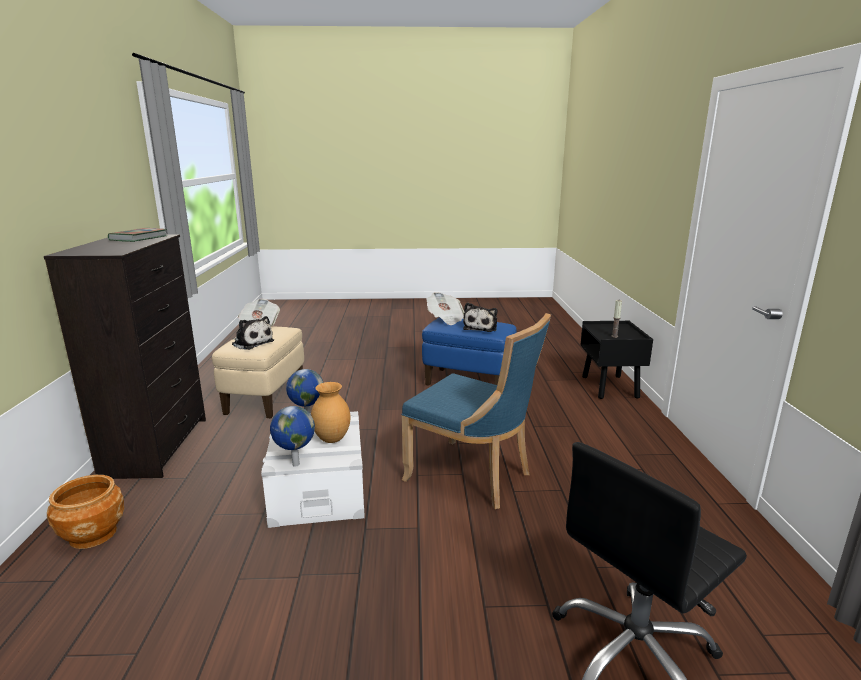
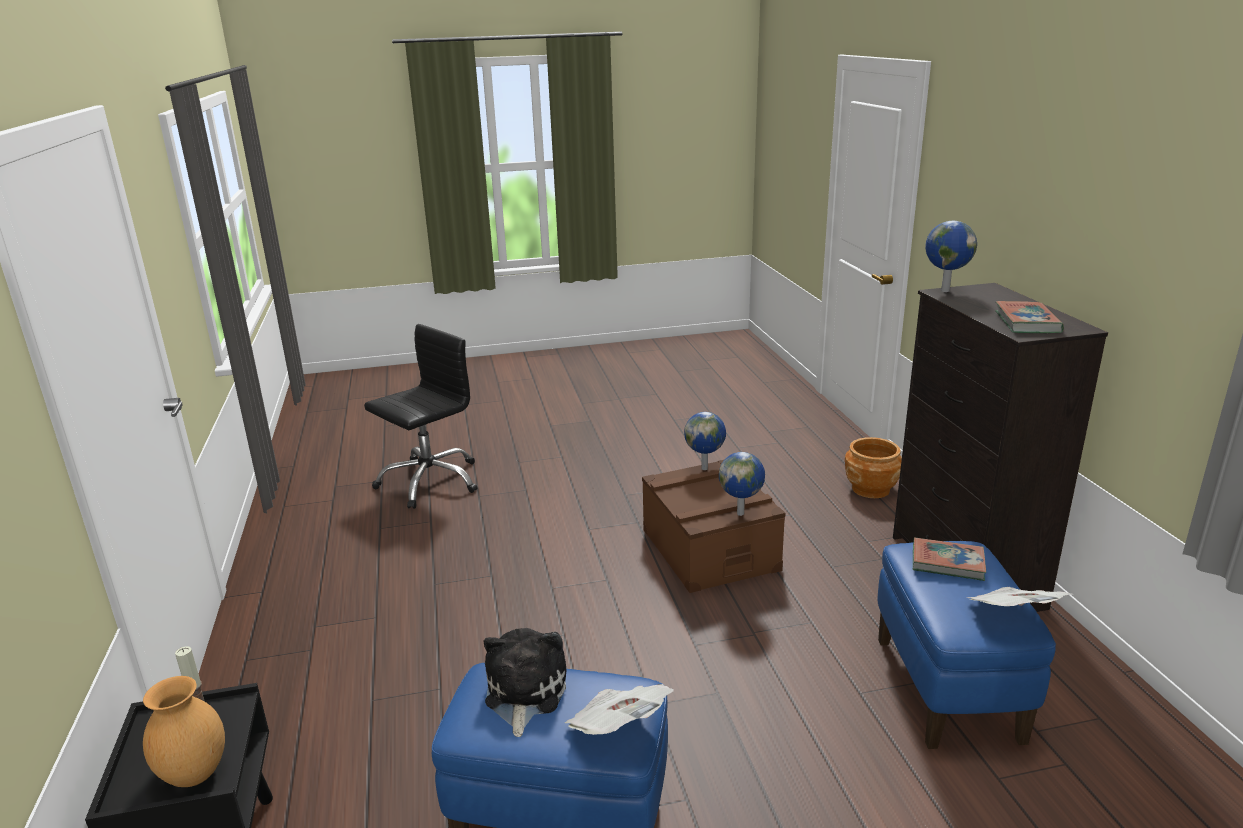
camera: 170 degrees right, 5 degrees up
(107, 253) = (944, 290): none -> globe
(251, 343) = (947, 563): plush toy -> book
(265, 399) = (946, 688): beige ottoman -> blue ottoman
(319, 489) = (709, 549): white storage box -> brown storage box
(331, 439) = (691, 495): brown vase -> brown vase (196, 774)
(473, 476) = (538, 586): blue chair -> none

